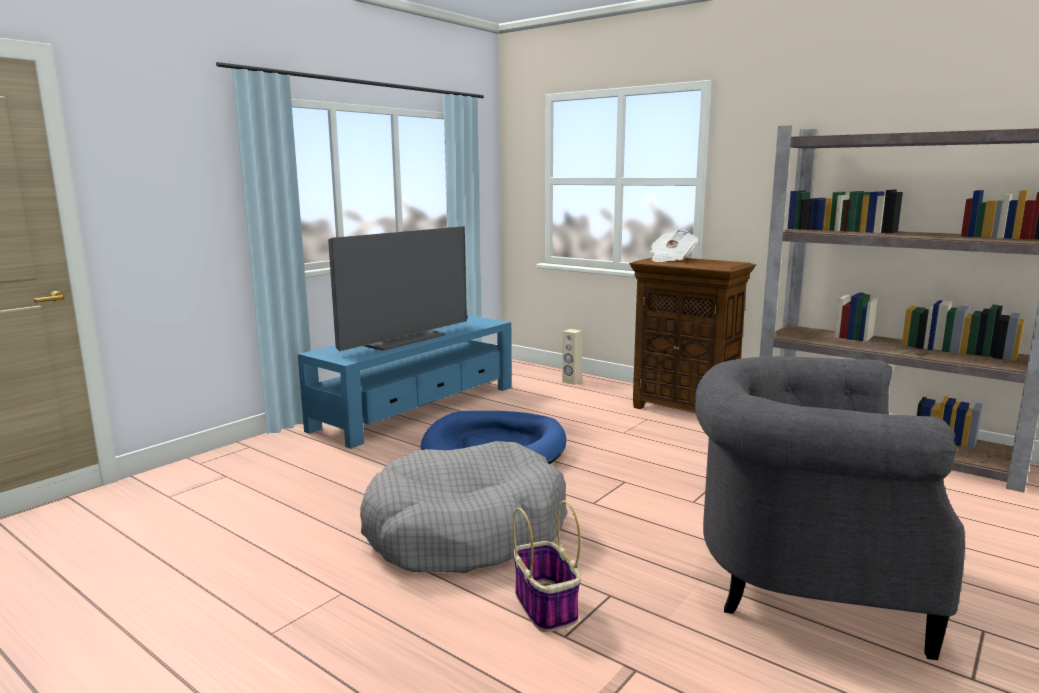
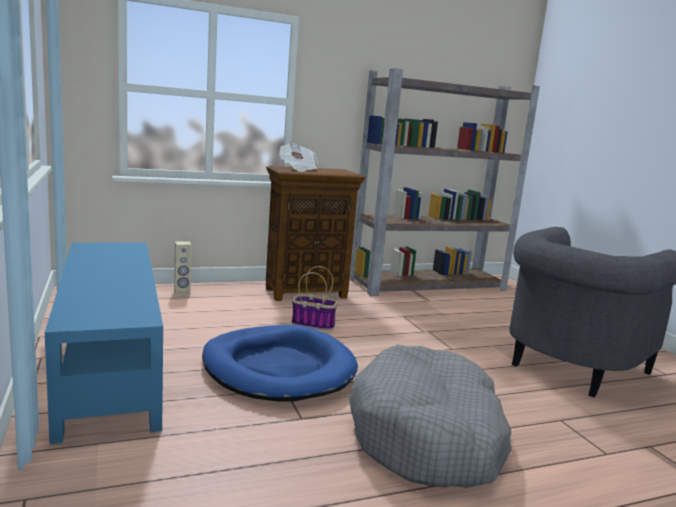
camera: 60 degrees left, 0 degrees up
(402, 339) = (110, 282): television -> none
(546, 606) = (566, 446): basket -> basket (314, 324)

